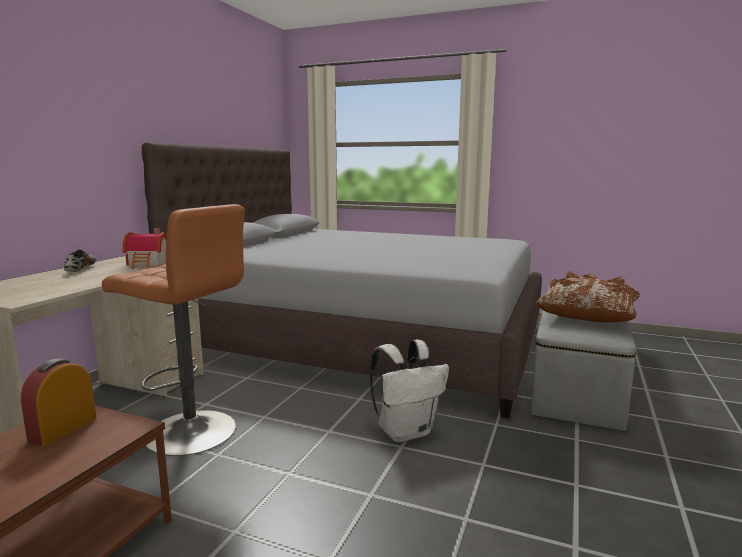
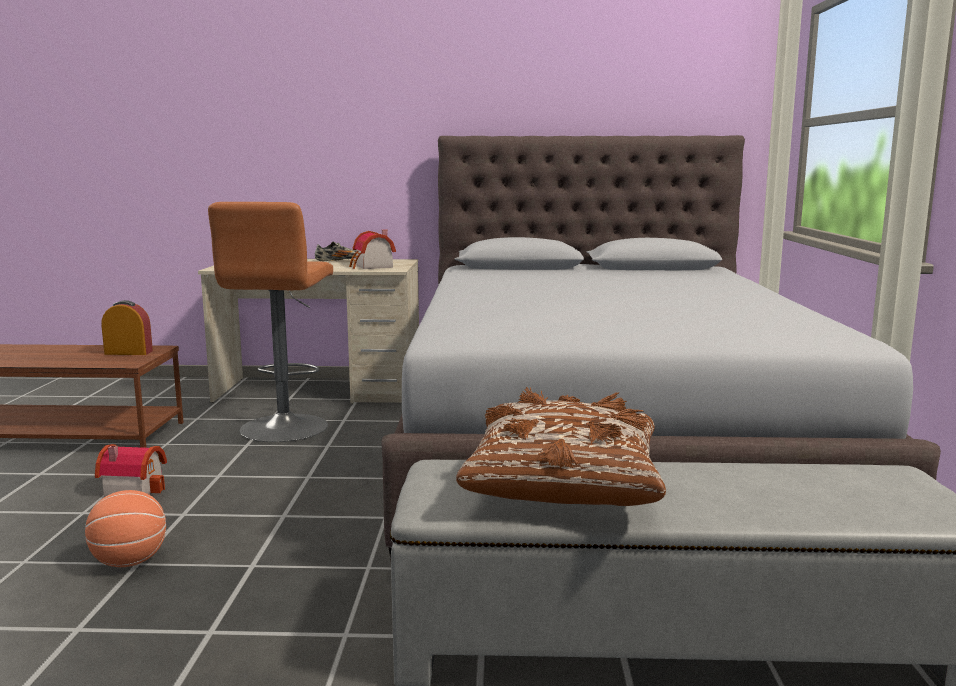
camera: 70 degrees right, 0 degrees up
(282, 526) = (134, 488): none -> toy house
(406, 431) = (321, 513): white backpack -> none
(461, 523) = (130, 561): none -> basketball

